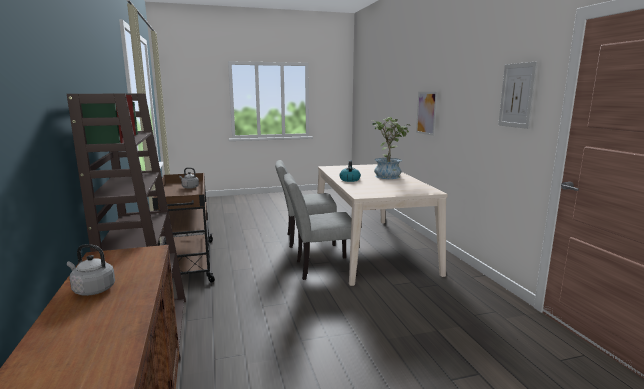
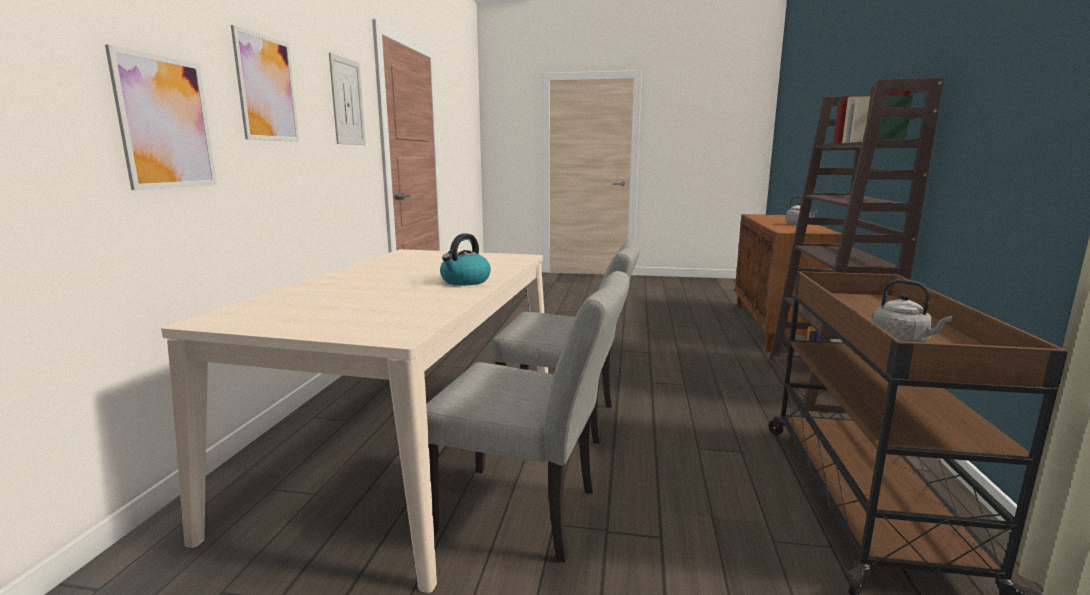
camera: 155 degrees left, 0 degrees up
(388, 175) = (353, 281): potted plant -> none
(460, 96) = (267, 88): none -> picture

